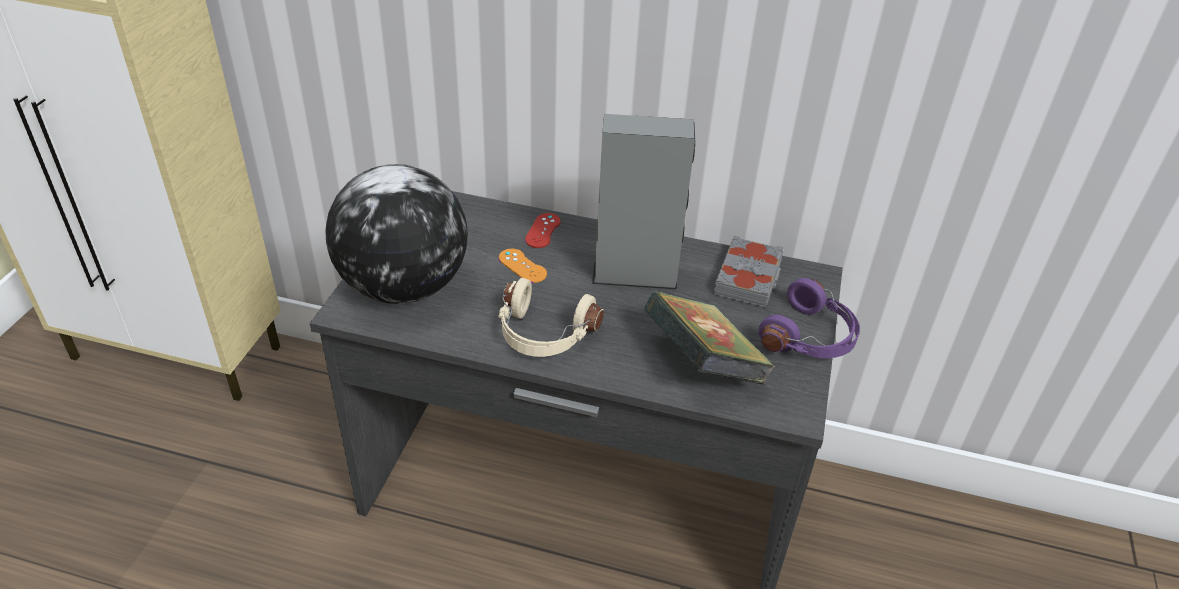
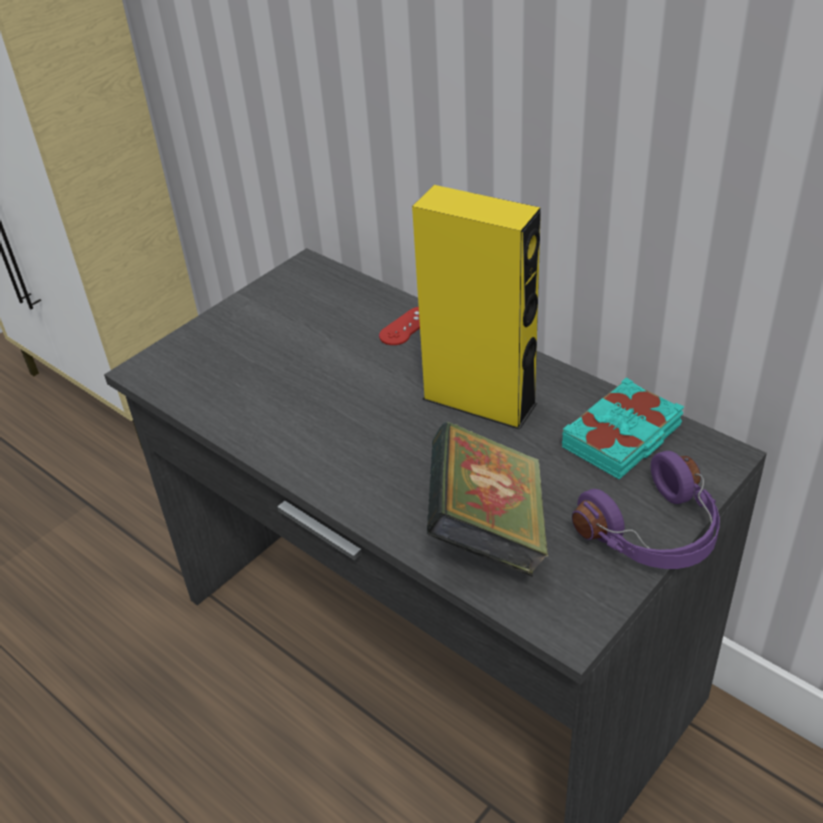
camera: 30 degrees right, 0 degrees up
(403, 287) = (217, 357): globe -> none
(522, 266) = (357, 361): orange game controller -> none
(543, 335) = (326, 446): beige headphones -> none
(635, 275) = (479, 401): grey speaker -> yellow speaker
(749, 278) = (623, 437): grey book -> turquoise book

